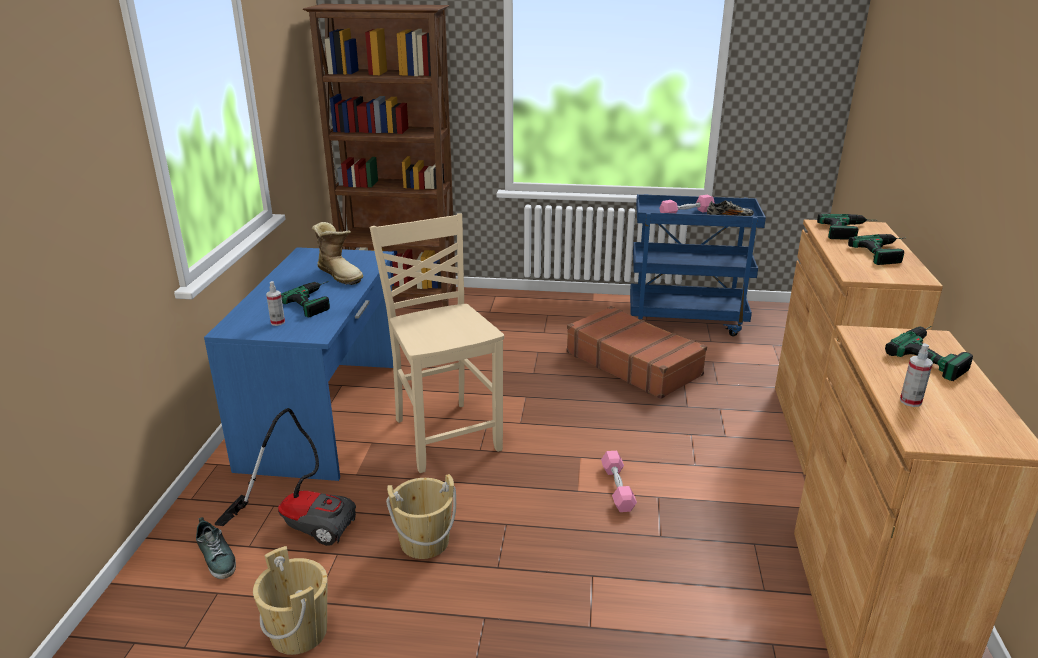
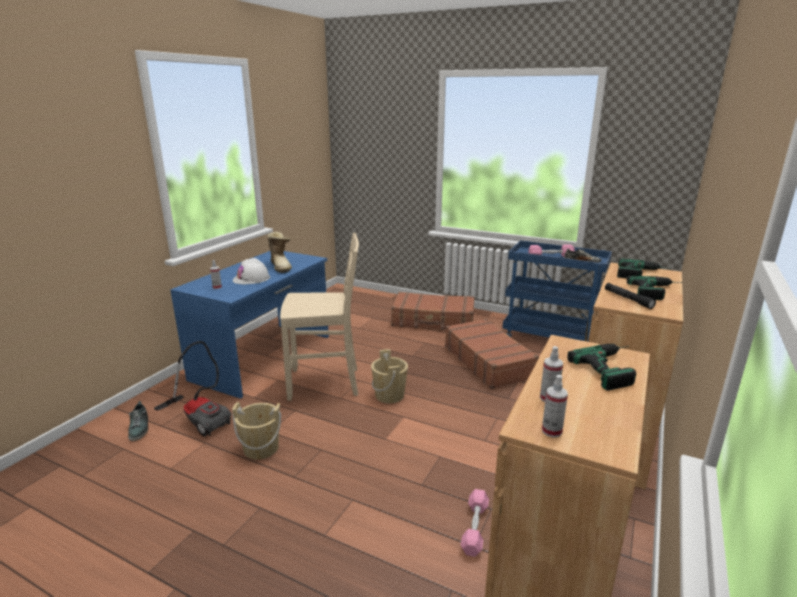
camera: 20 degrees right, 5 degrees down
(299, 632) = (146, 484): beige bucket -> beige bucket (389, 395)
(316, 300) = (251, 278): power drill -> white hard hat
(400, 296) = (362, 296): brown bookcase -> none
(445, 434) = (325, 383): beige chair -> beige chair turned 90 degrees clockwise
(526, 319) = (433, 321): none -> brown suitcase
(617, 488) = (414, 444): pink dumbbell -> pink dumbbell (475, 528)
(868, 267) = (628, 299): none -> black flashlight
(948, 436) = (551, 431): none -> spray bottle

